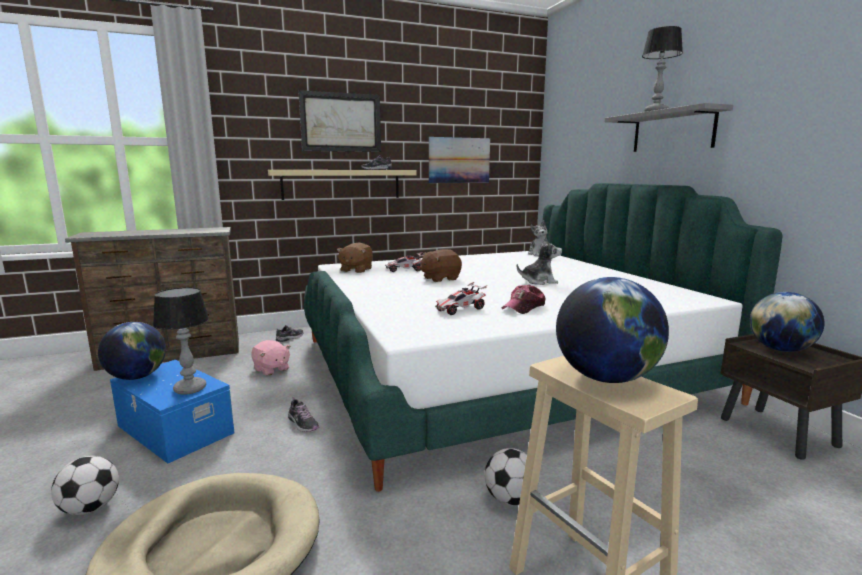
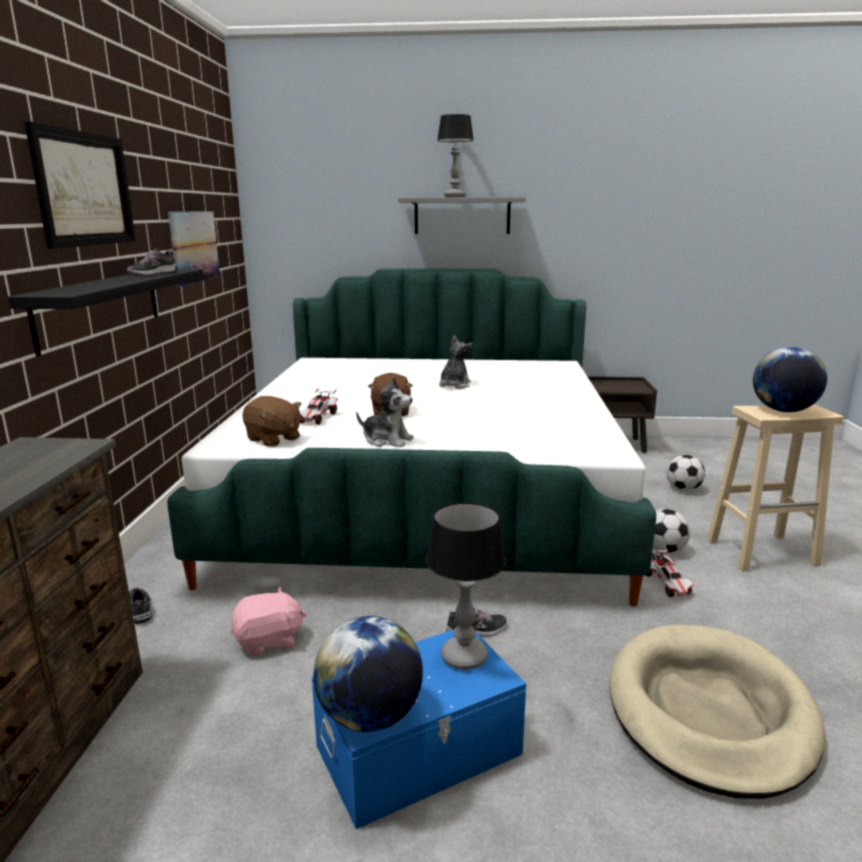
camera: 65 degrees left, 5 degrees up
(90, 508) = (612, 828): football -> football (683, 489)
(341, 184) = (101, 307): beige shelf -> black shelf
(460, 310) = (533, 425): toy car -> toy car (666, 584)
(524, 307) = (543, 406): cap -> none
(539, 254) = (326, 361): plush toy -> plush toy (387, 440)
(780, 350) = (612, 386): globe -> none

